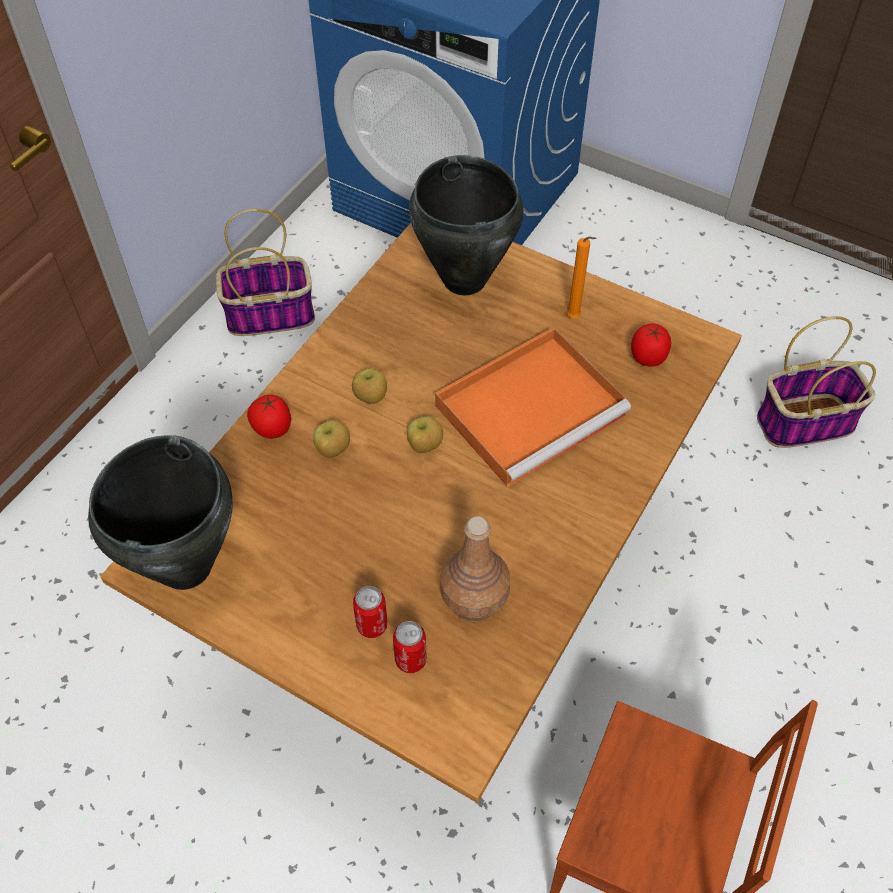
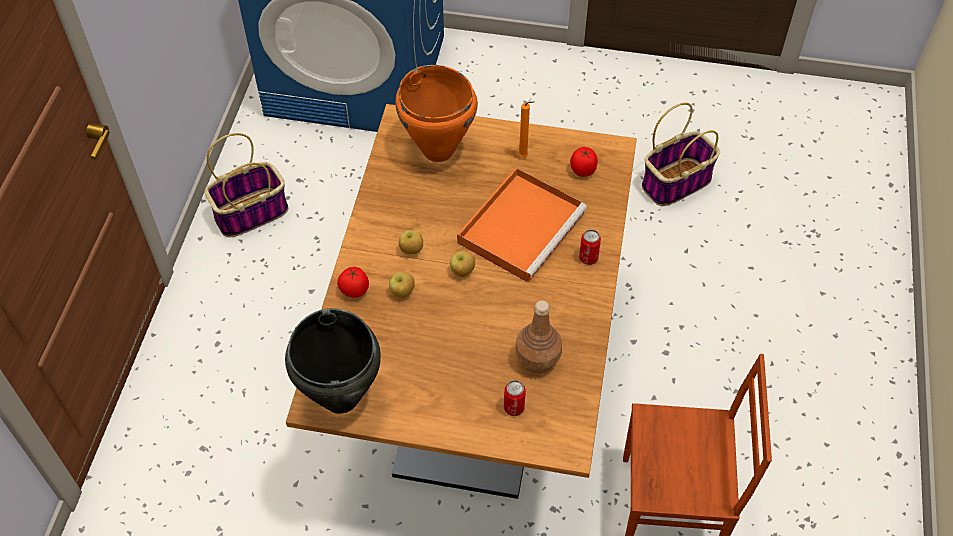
camera: 20 degrees left, 0 degrees up
(372, 625) = (480, 395): can -> can (588, 258)
(463, 280) = (438, 151): black cooking pot -> orange cooking pot

